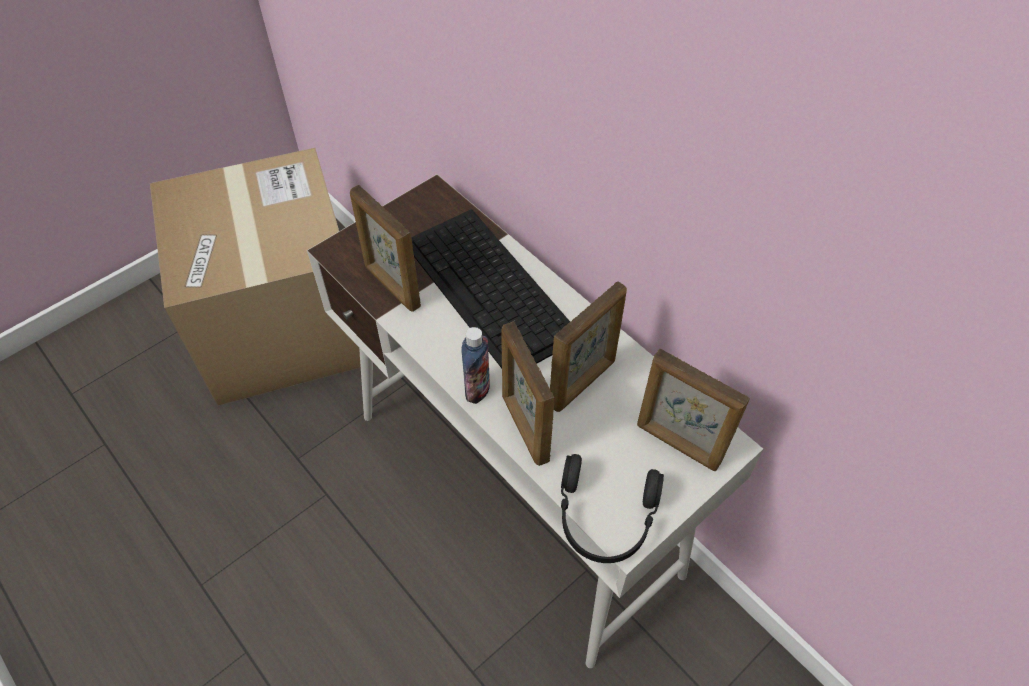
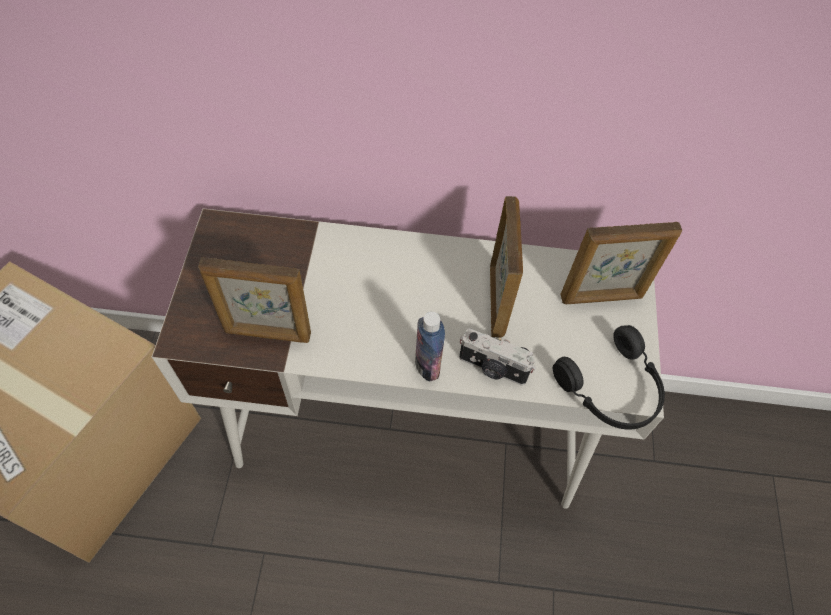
camera: 45 degrees left, 5 degrees up
(491, 289) = (353, 276): keyboard -> none
(524, 428) = (492, 368): picture frame -> camera

